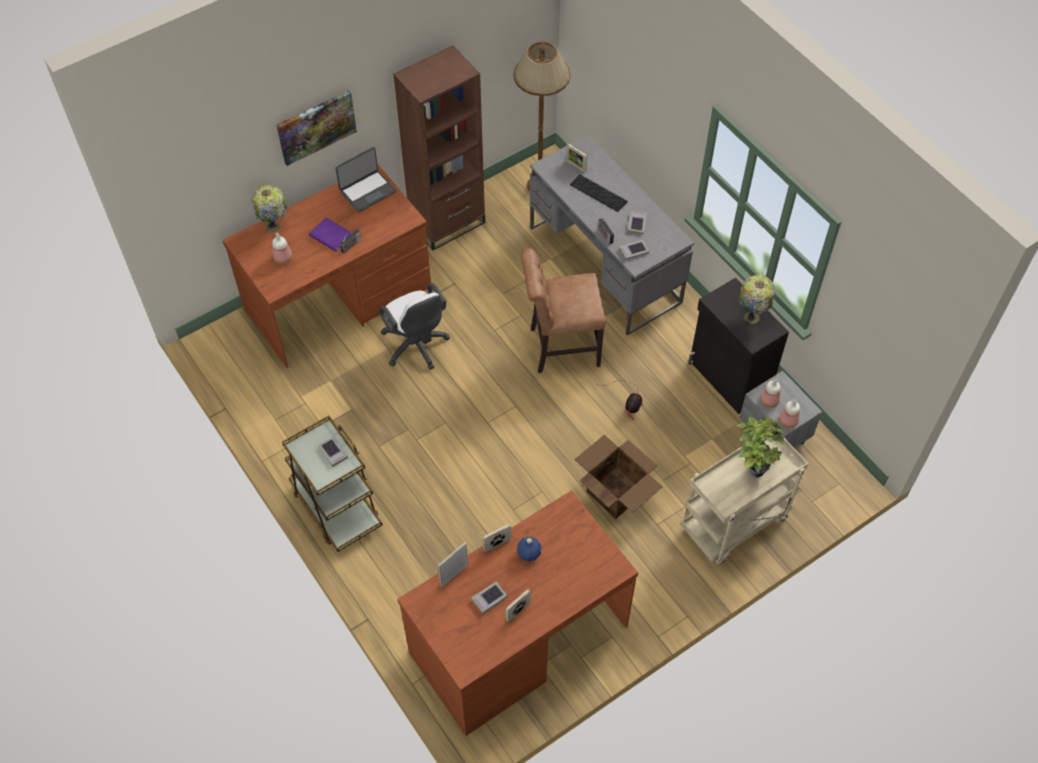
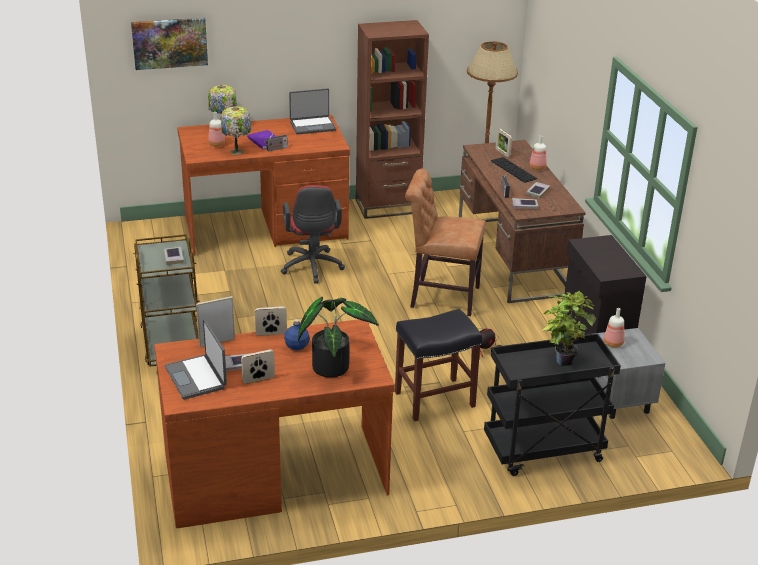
camera: 20 degrees right, 25 degrees down
(316, 126) = (281, 48): picture -> picture (169, 43)
(416, 347) = (312, 268): white office chair -> red office chair
(462, 630) = (197, 377): none -> laptop
(573, 567) = (333, 365): none -> potted plant
(605, 265) = (513, 258): grey desk -> brown desk
(615, 492) = (435, 399): cardboard box -> black stool
(734, 525) = (543, 452): beige cart -> black cart
(752, 316) = (614, 259): table lamp -> table lamp (237, 151)
(788, 421) = (625, 361): bottle -> bottle (537, 168)

